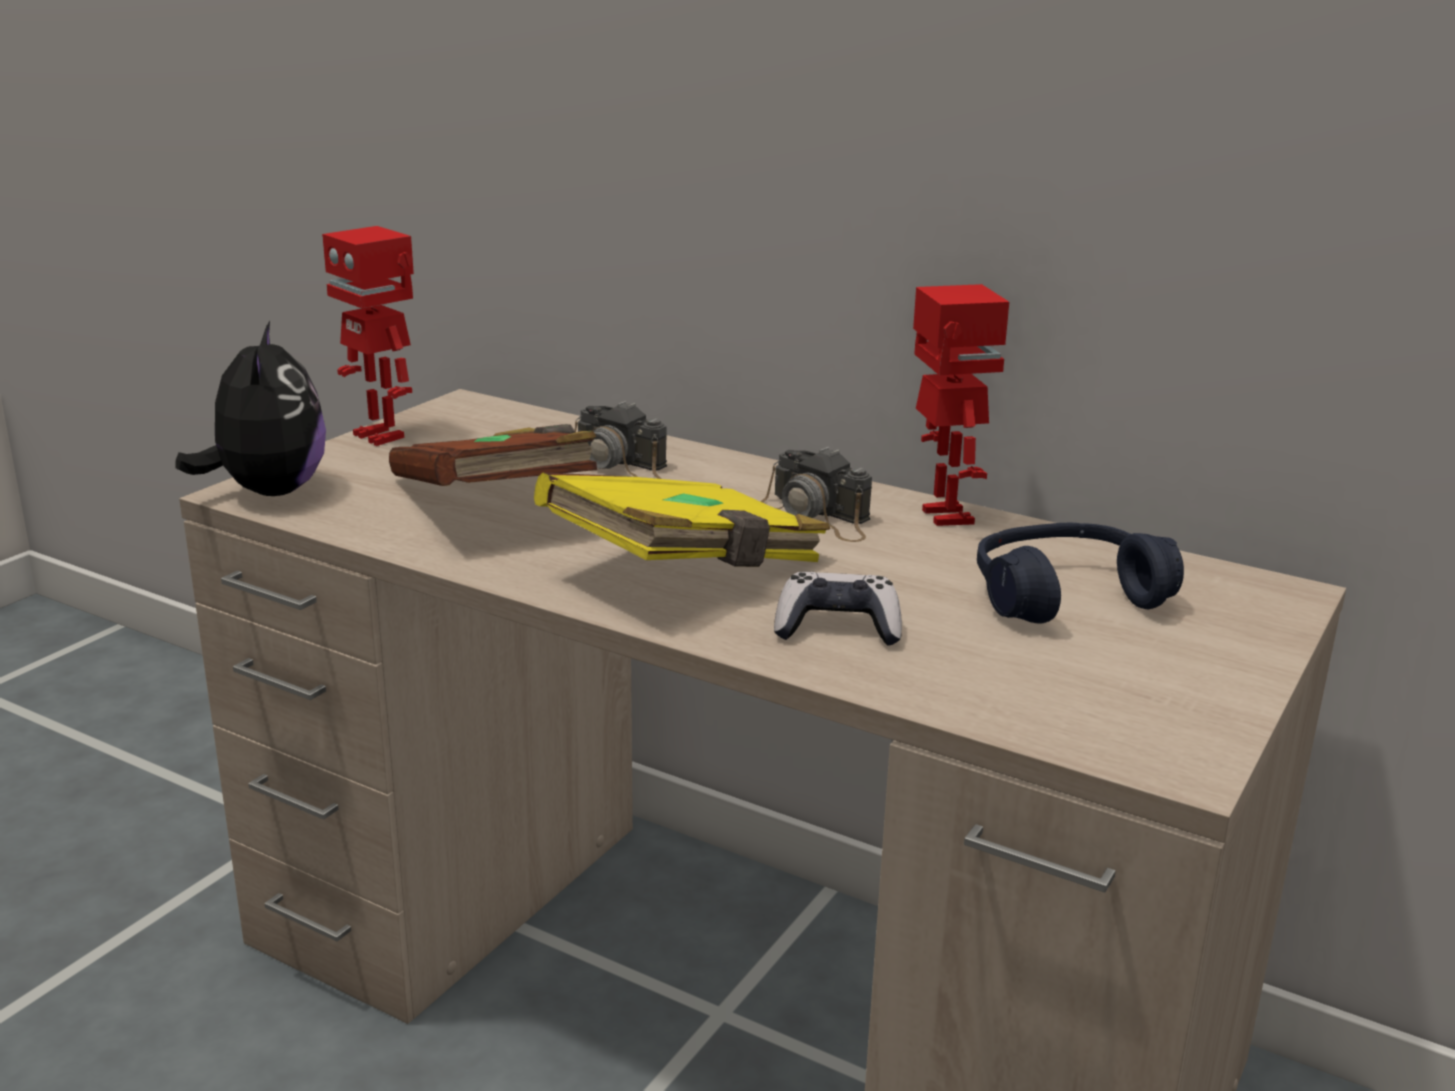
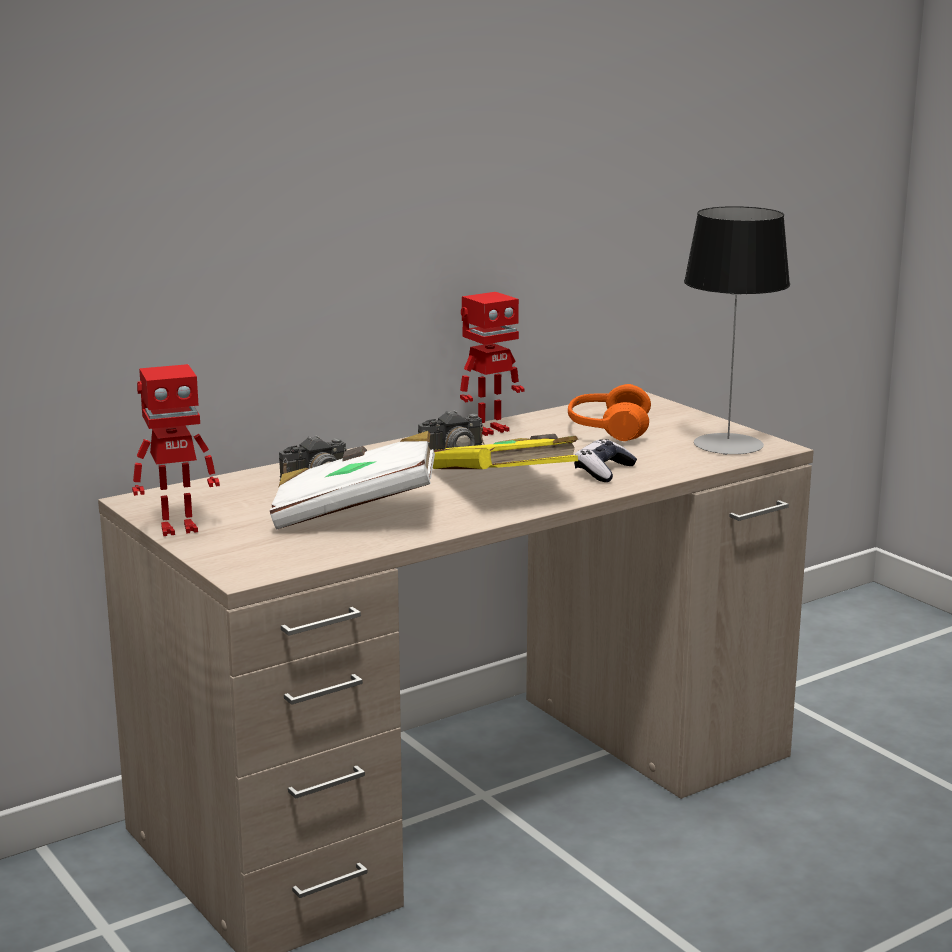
camera: 65 degrees left, 5 degrees down
(268, 491) = (252, 567): plush toy -> none
(496, 504) = (355, 513): brown book -> white book
(944, 516) = (490, 430): toy robot -> toy robot turned 135 degrees clockwise
(1066, 596) = (608, 429): blue headphones -> orange headphones
(1129, 714) = (728, 444): none -> table lamp

